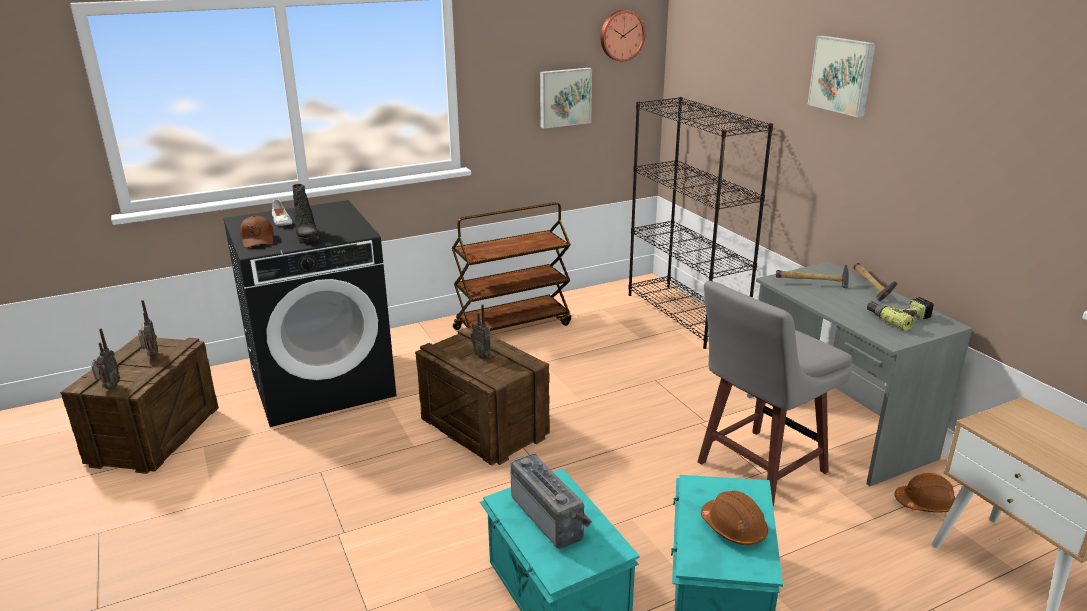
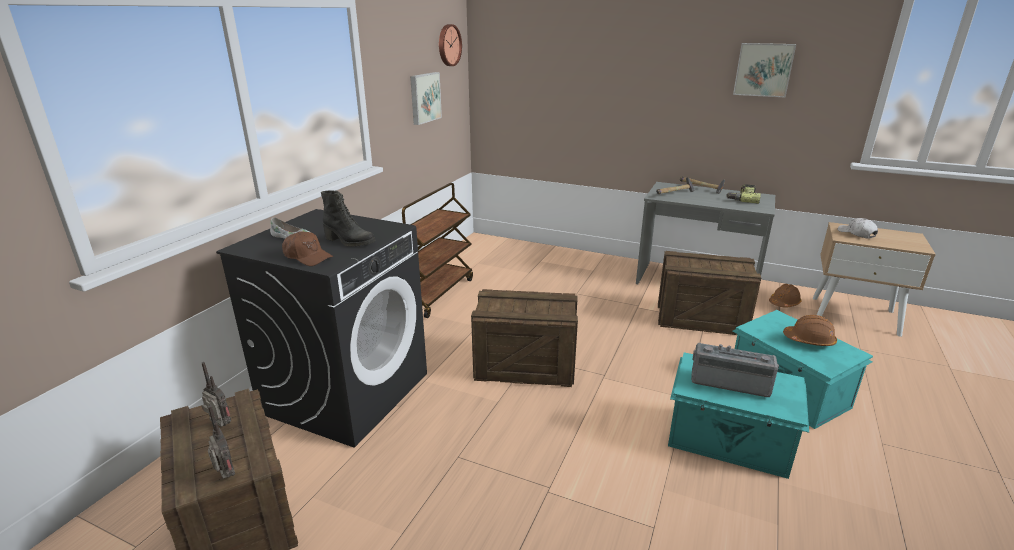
camera: 40 degrees left, 0 degrees up
(483, 356) = (525, 305): radio -> none
(686, 315) = (533, 251): black bookcase -> none
(758, 468) = (700, 318): grey stool -> crate
(843, 75) = (654, 54): picture -> picture (763, 69)
(1026, 427) = (856, 233): none -> white cap

